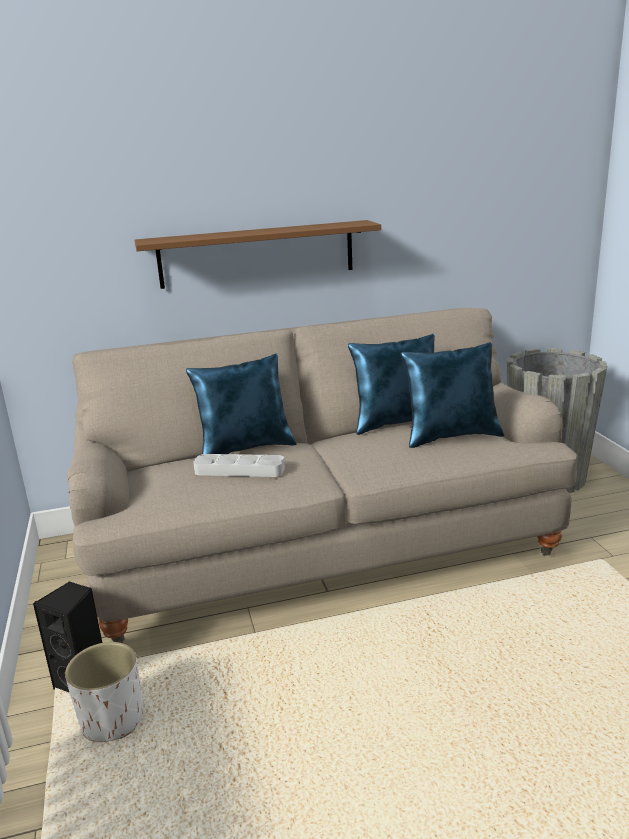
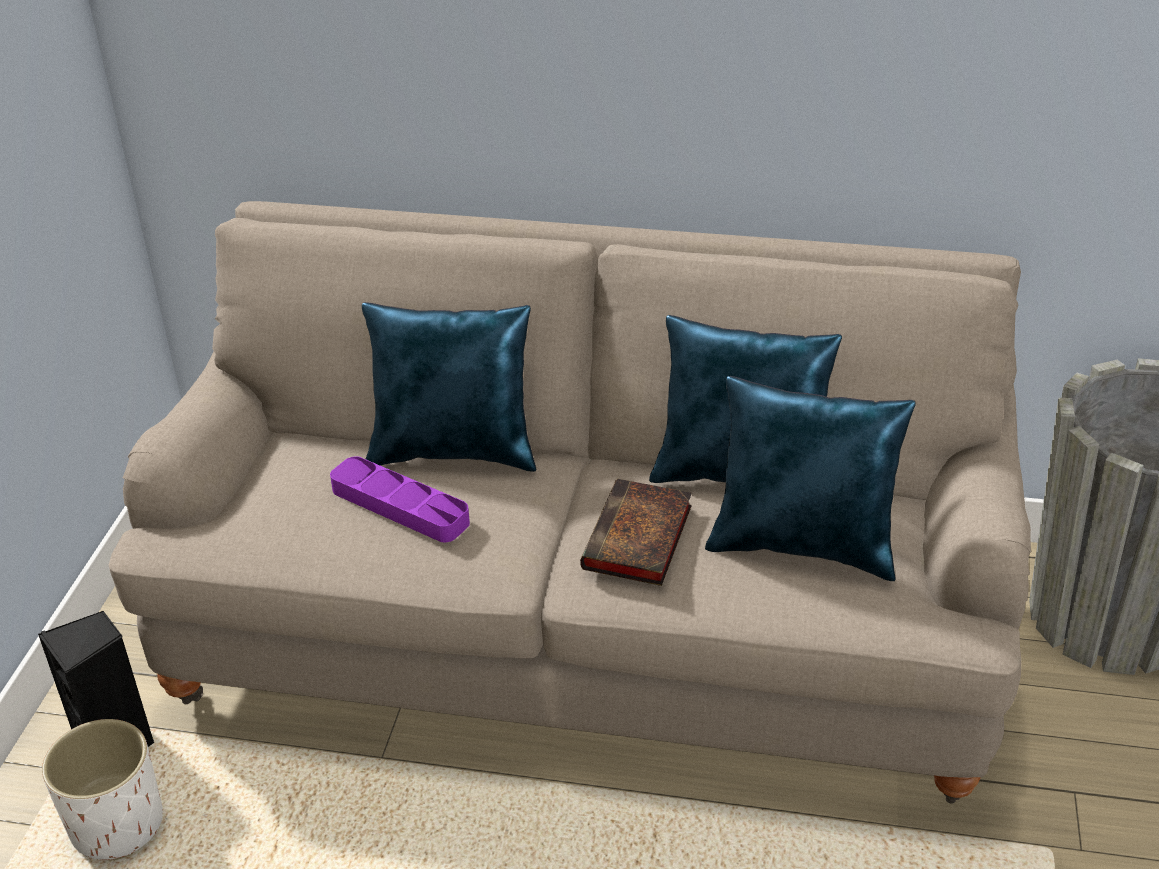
camera: 25 degrees right, 15 degrees up
(239, 470) = (400, 506): grey tray -> purple tray
(257, 254) = (574, 81): brown shelf -> none
(375, 452) = (638, 540): none -> book

